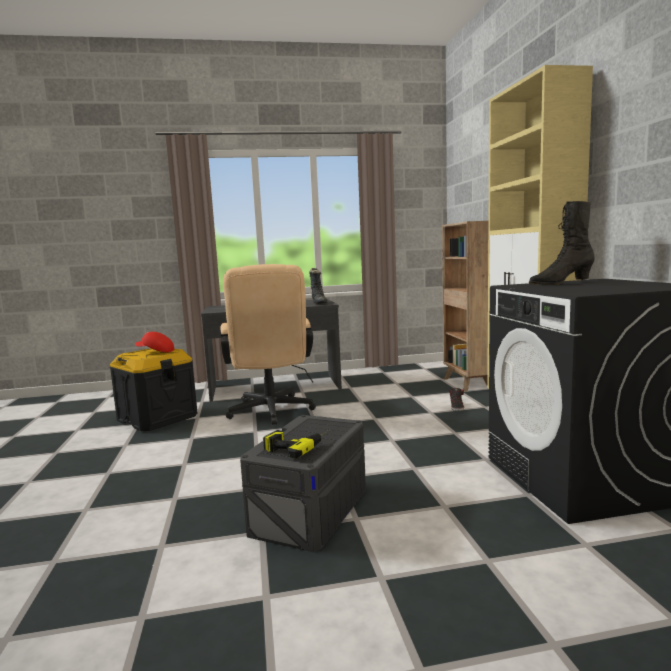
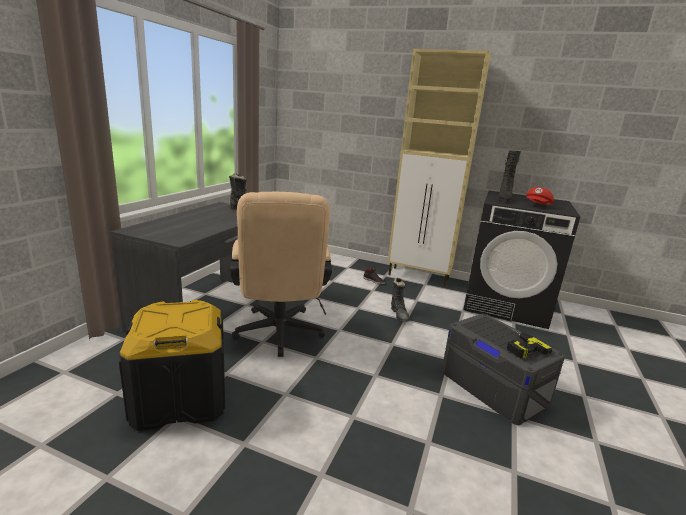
camera: 60 degrees left, 10 degrees up
(155, 352) = (179, 314): red cap -> red cap (537, 205)
(271, 413) = (279, 335): beige office chair -> beige office chair turned 60 degrees clockwise
(397, 435) = (399, 315): none -> black boot
(467, 384) = (336, 260): brown bookcase -> none

